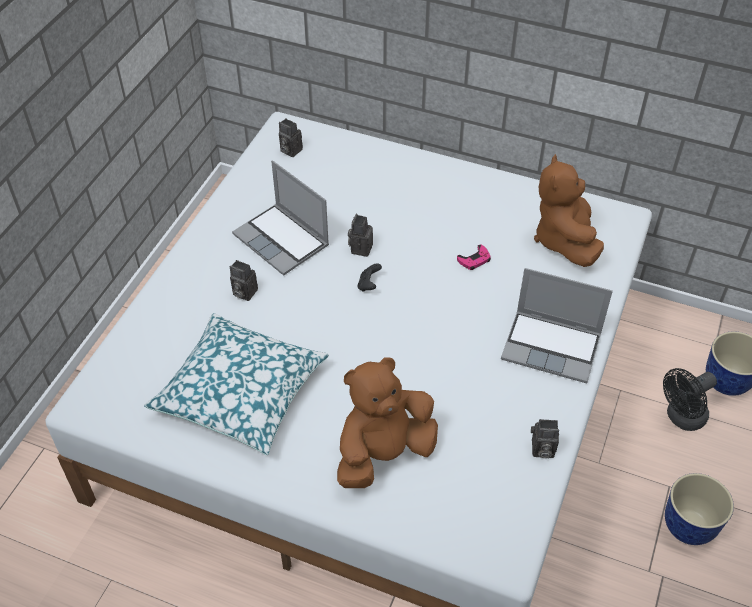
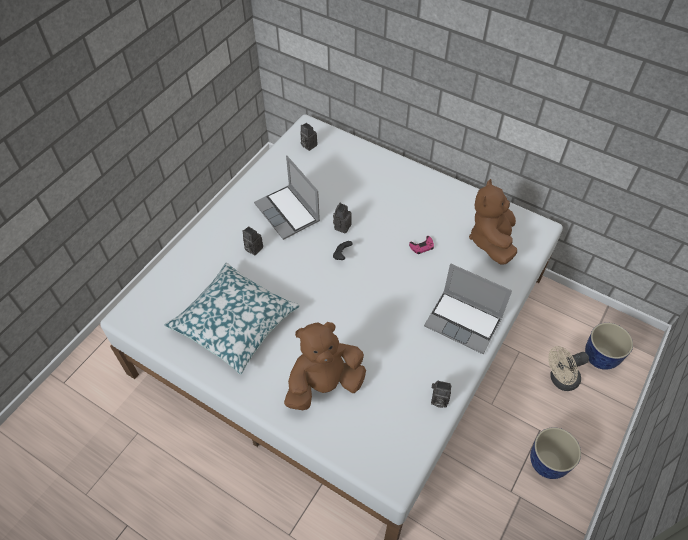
camera: 10 degrees right, 5 degrees up
(681, 418) = (560, 380): black fan -> beige fan

